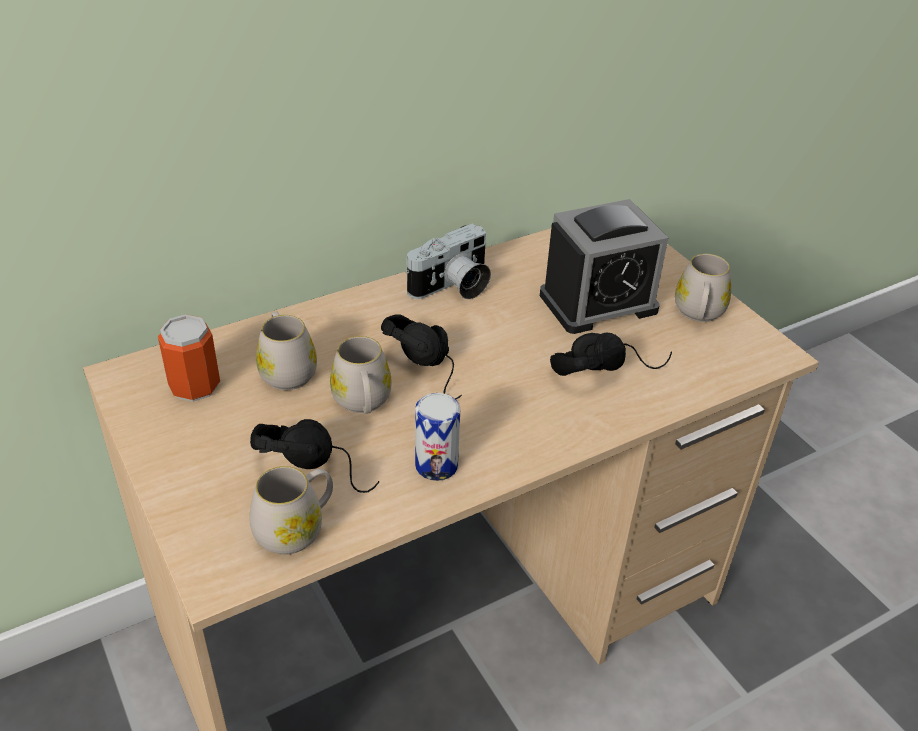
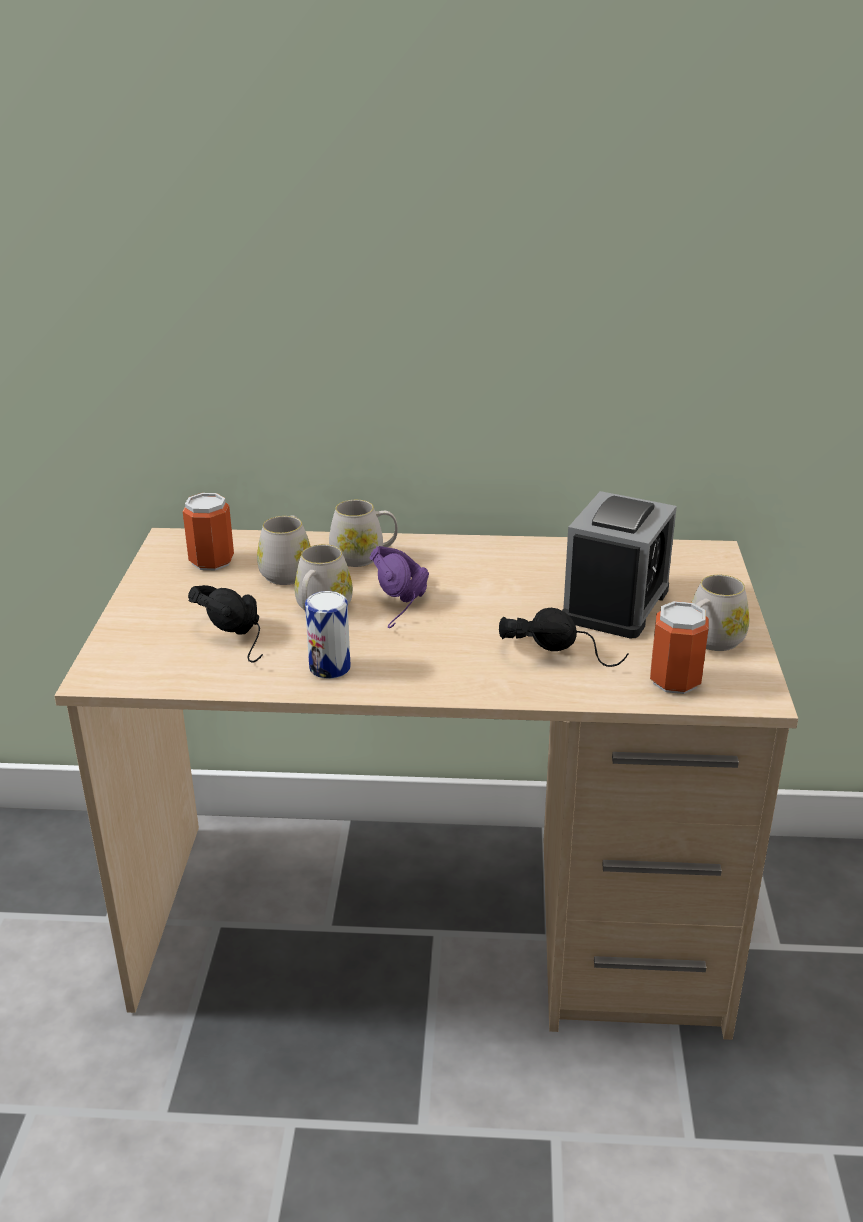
camera: 35 degrees right, 10 degrees down
(296, 529) = (181, 668): white mug -> white mug (364, 557)
(433, 367) = (406, 605): black headphones -> purple headphones
(453, 287) = (491, 556): camera -> none
(598, 303) = (615, 604): alarm clock -> alarm clock turned 75 degrees counterclockwise
(711, 362) = (675, 681): none -> can

